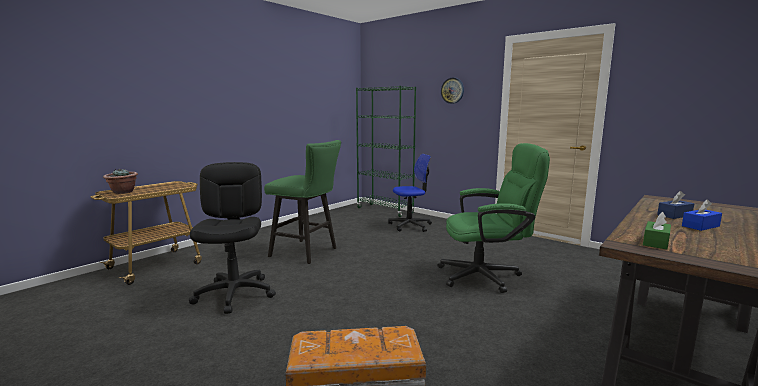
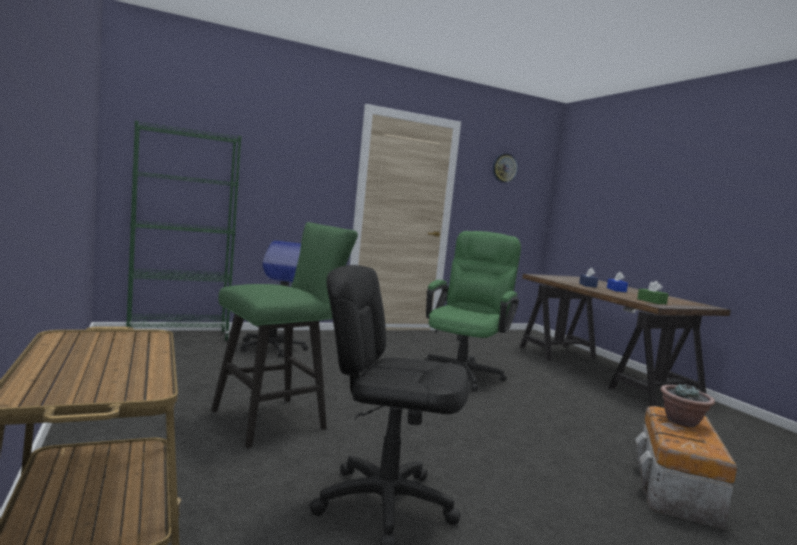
camera: 65 degrees left, 5 degrees down
(123, 192) = (80, 382): potted plant -> potted plant (682, 422)
(452, 90) = (293, 154): wall clock -> wall clock (504, 168)

